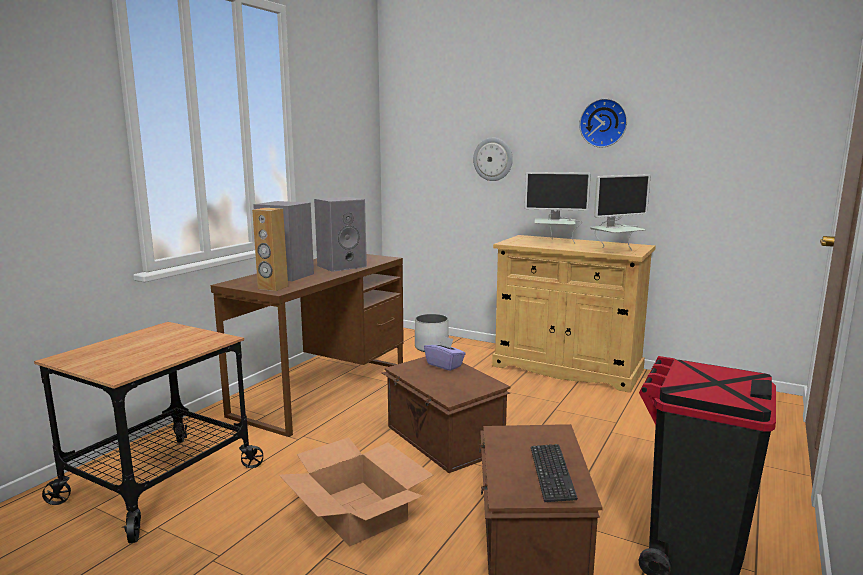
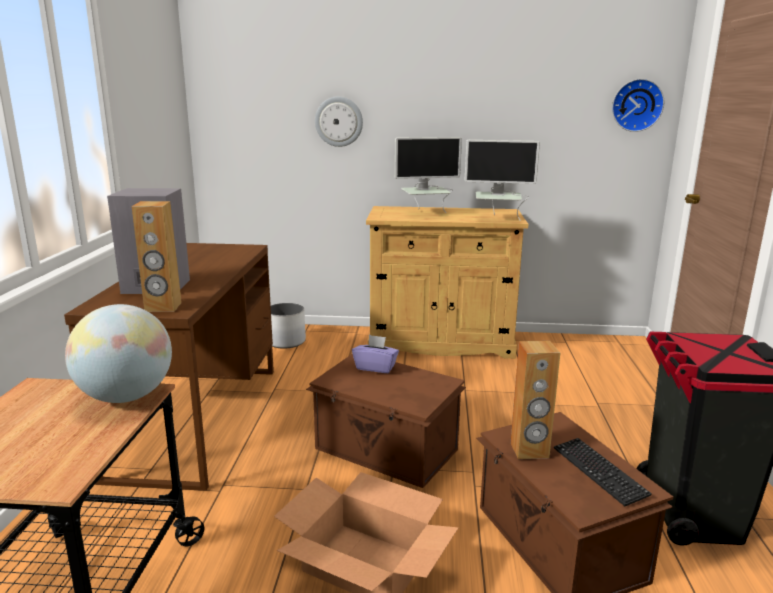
camera: 25 degrees left, 5 degrees up
(207, 340) = (126, 397): none -> globe
(342, 266) = (210, 264): grey speaker -> none
(508, 446) = (529, 451): none -> brown speaker
(603, 123) = (463, 82): wall clock -> wall clock (636, 105)
(615, 252) = (497, 220): monitor -> monitor turned 60 degrees clockwise

